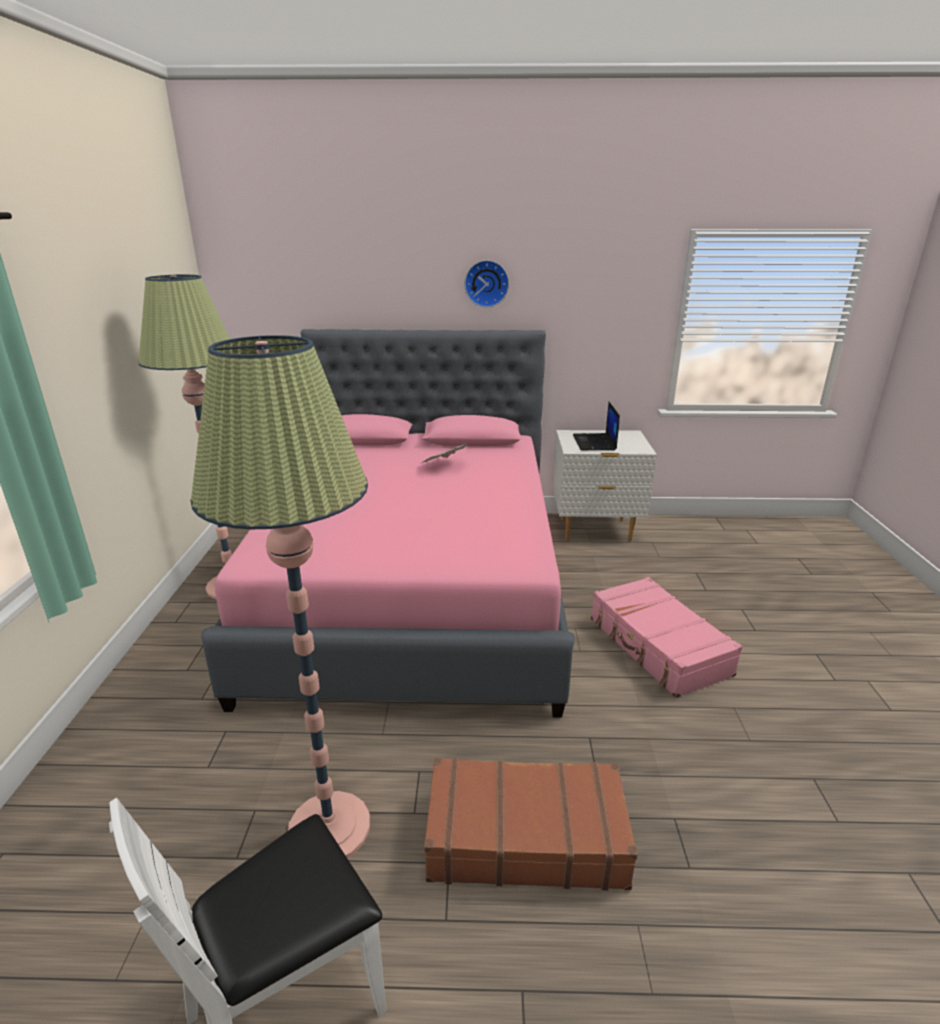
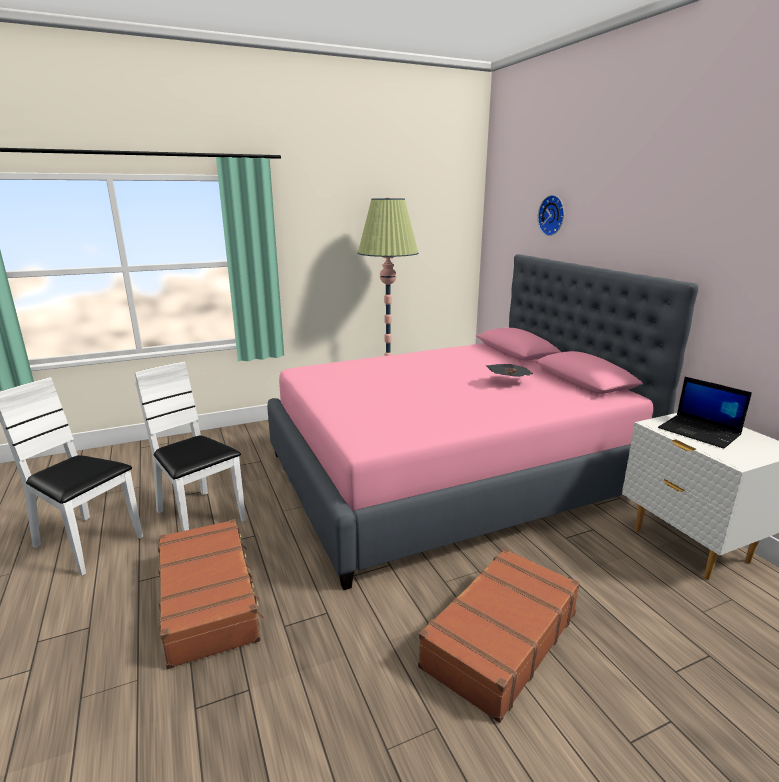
camera: 65 degrees right, 5 degrees down
(329, 828) = (199, 517): floor lamp -> white chair
(486, 283) = (656, 225): wall clock -> wall clock (553, 215)
(595, 442) = (700, 432): laptop -> laptop turned 105 degrees counterclockwise
(657, 647) = (499, 639): pink suitcase -> brown suitcase

